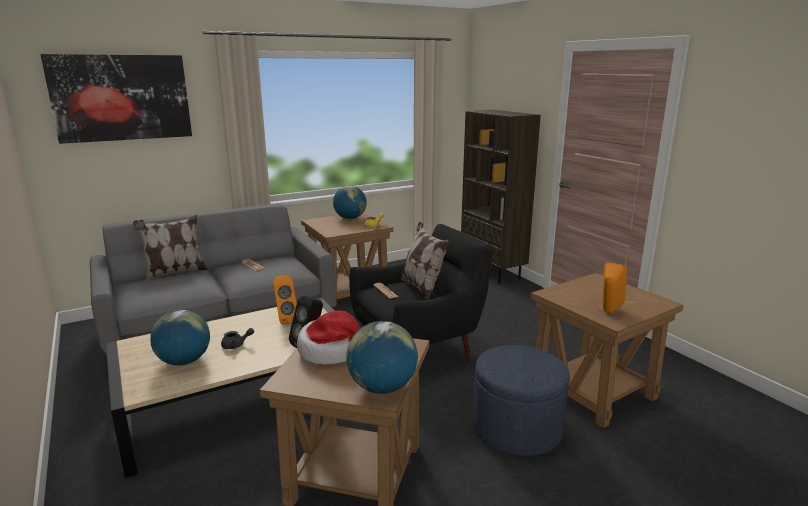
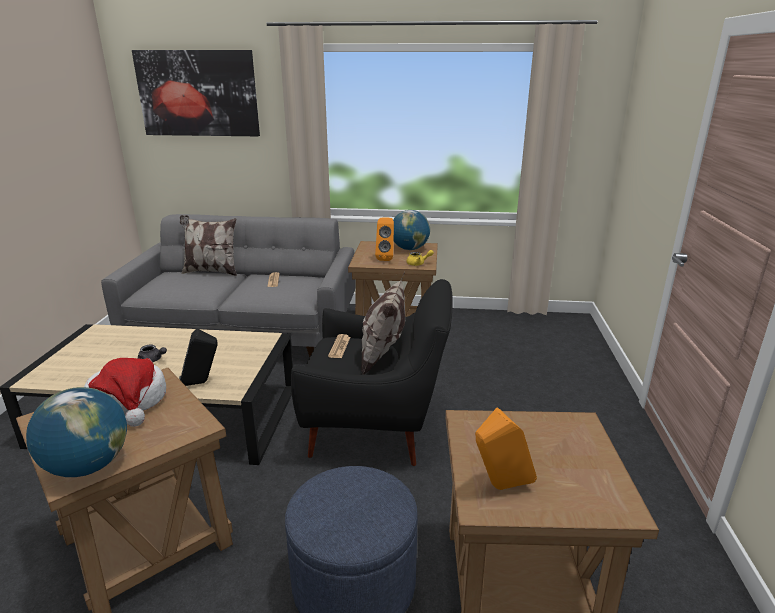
camera: 35 degrees right, 5 degrees up
(184, 361) = (99, 361): globe -> none
(285, 320) = (224, 348): orange speaker -> orange speaker (385, 258)
(493, 272) = (591, 358): brown bookcase -> none

